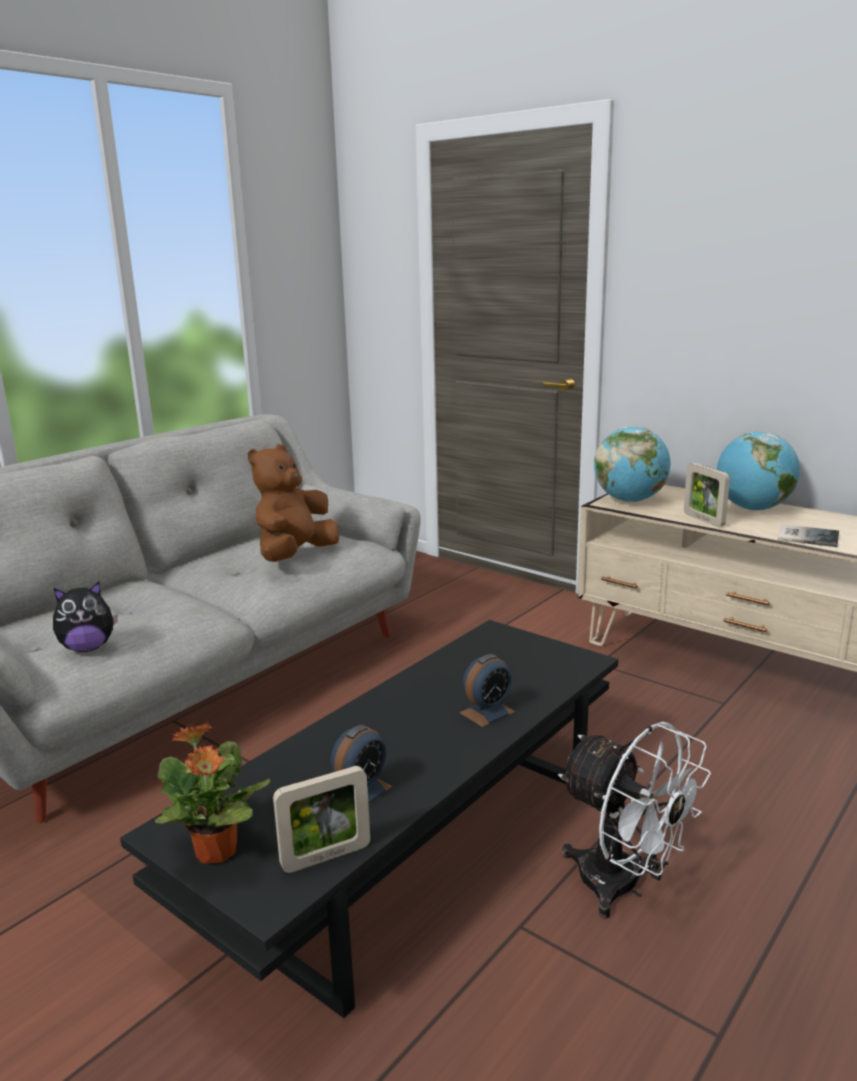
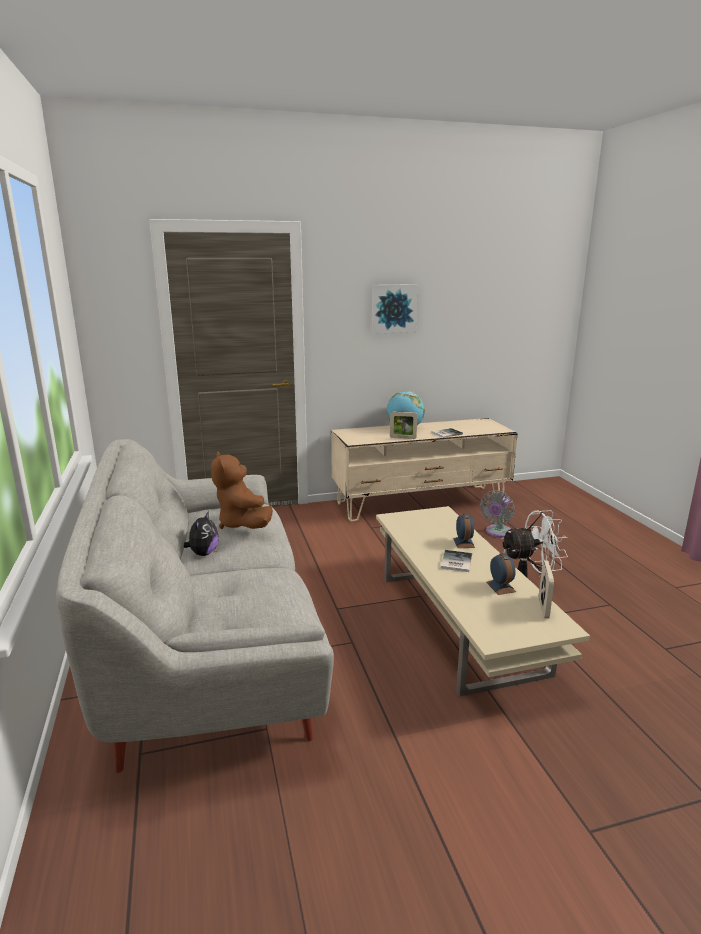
camera: 55 degrees left, 0 degrees up
(88, 648) = (283, 612): plush toy -> plush toy (203, 553)
(216, 853) = (520, 631): potted plant -> none
(404, 725) = (455, 562): none -> book
(414, 842) = (458, 621): black coffee table -> beige coffee table
(630, 500) = (357, 438): globe -> none
(775, 259) = (393, 308): none -> picture
(793, 780) = (497, 532): none -> grey fan

